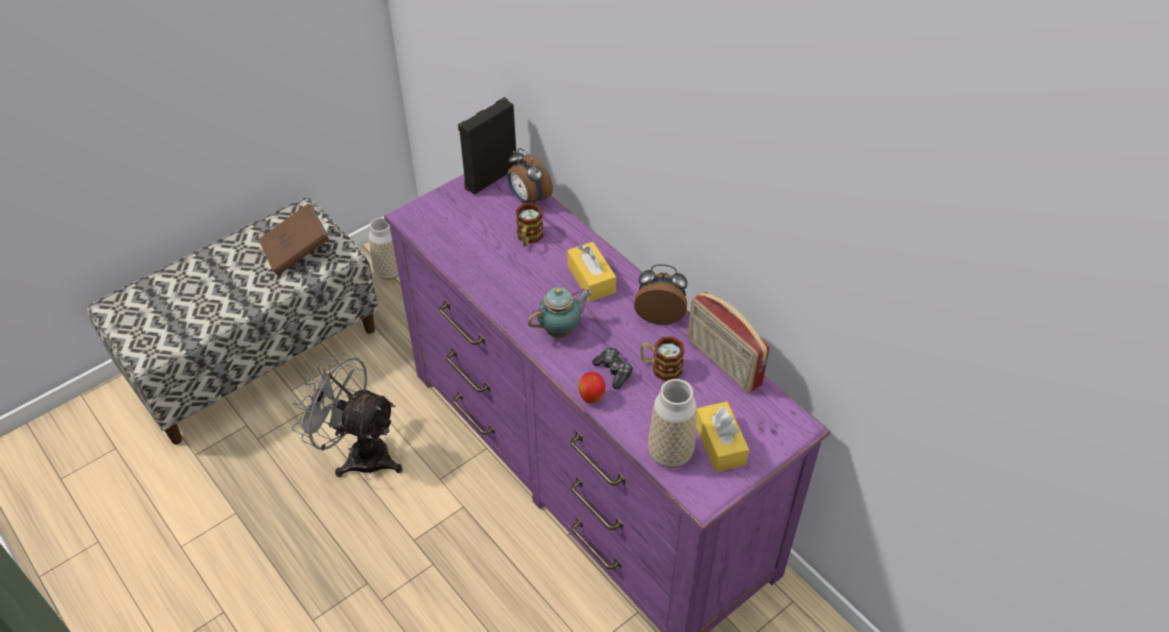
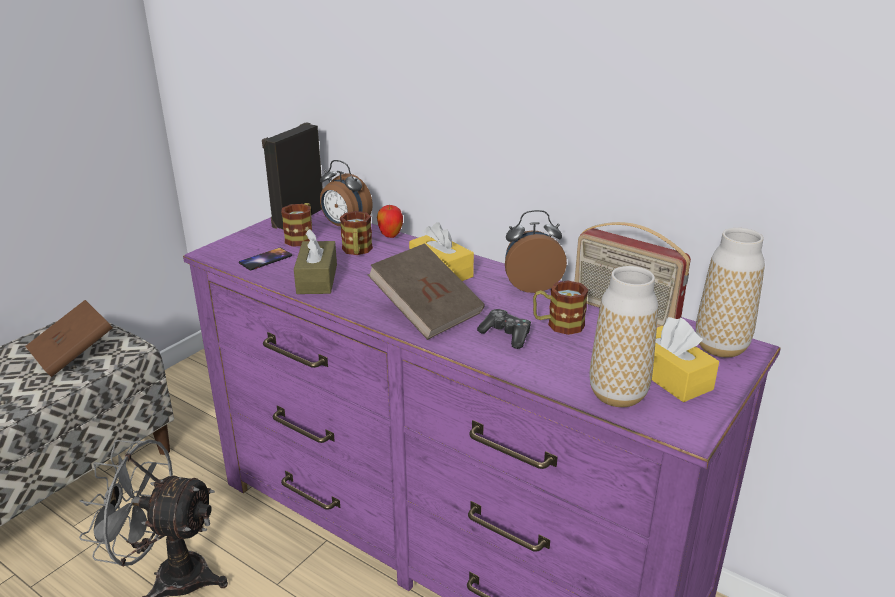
camera: 15 degrees left, 20 degrees down
(389, 272) = (179, 398): vase -> vase (720, 347)
(449, 235) = (265, 259): none -> phone
(485, 270) = (317, 279): none -> brown tissue box
(487, 209) = (302, 237): none -> mug
(561, 330) = (427, 311): teapot -> brown book
(591, 398) = (493, 361): apple -> apple (390, 236)

